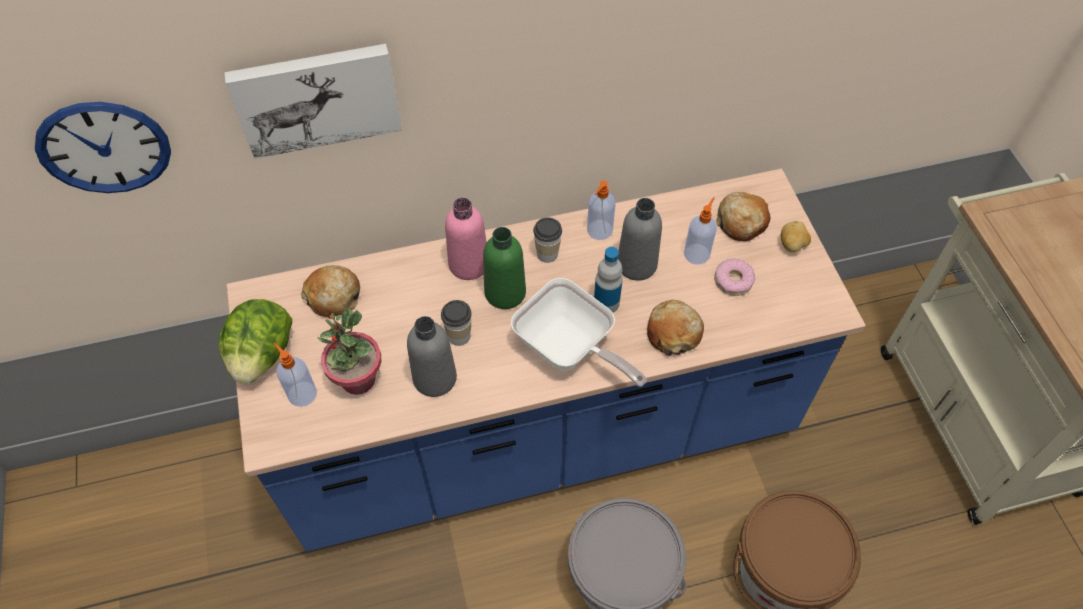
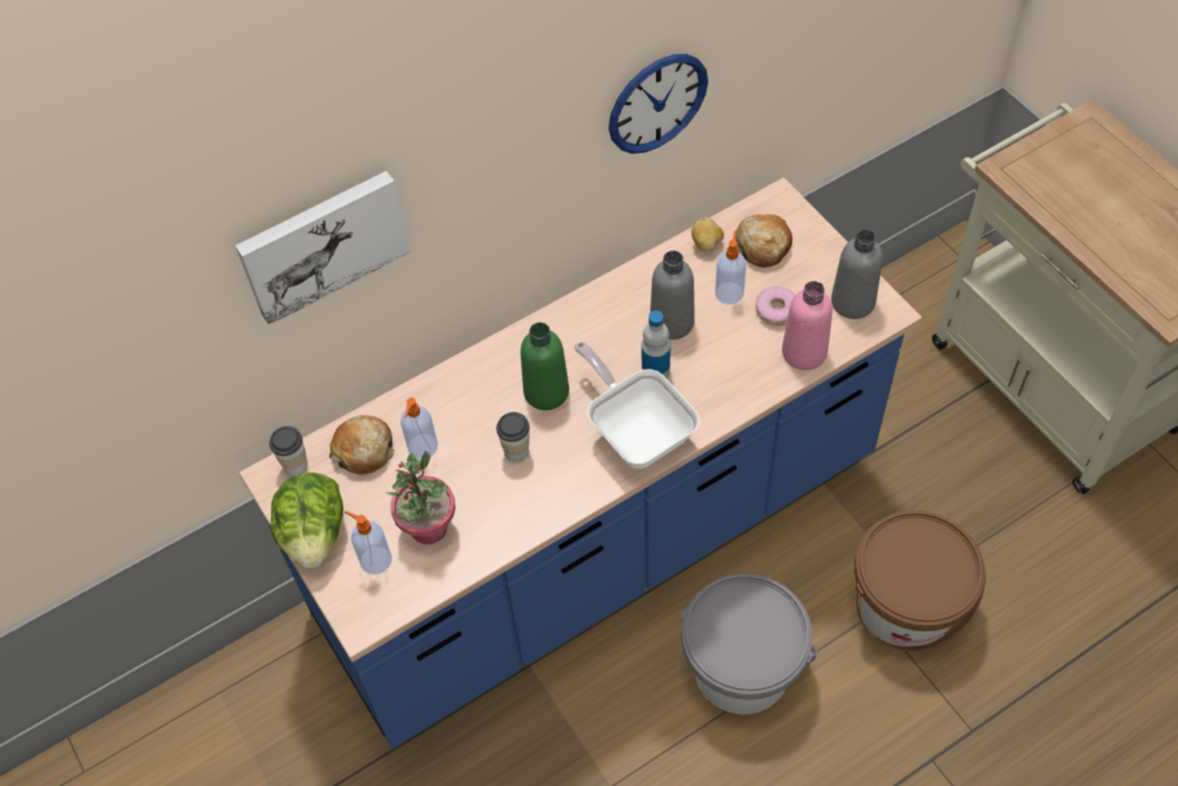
camera: 15 degrees left, 0 degrees up
(104, 147) = (117, 358): wall clock -> wall clock (657, 103)
(435, 378) = (509, 502): grey bottle -> grey bottle (853, 302)
(468, 264) = (495, 373): pink bottle -> pink bottle (804, 352)
(547, 254) = (574, 338): cup -> cup (295, 464)
(569, 350) = (636, 430): frying pan -> frying pan turned 150 degrees counterclockwise
(599, 231) = (619, 298): soap dispenser -> soap dispenser (422, 448)
(673, 332) = (735, 381): bread -> none
(792, 245) = (822, 256): potato -> potato (707, 244)

